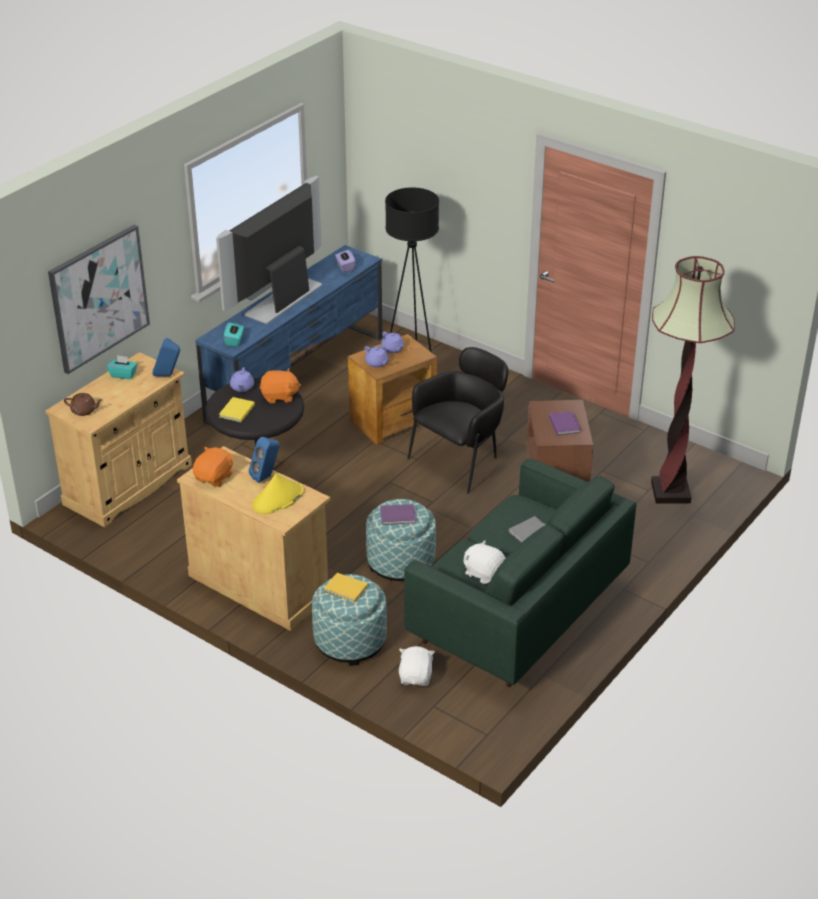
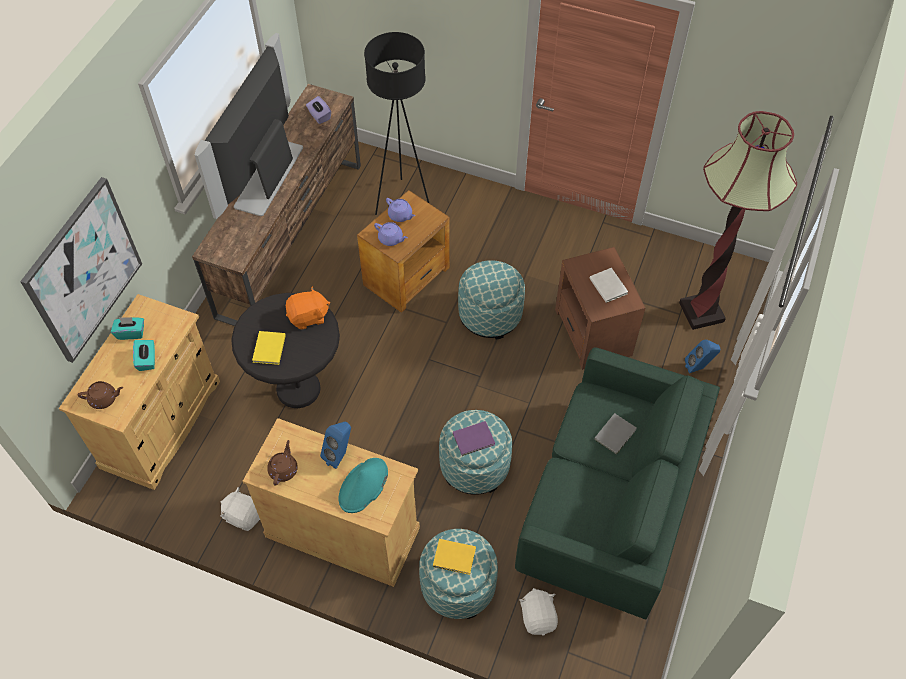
camera: 15 degrees left, 20 degrees up
(168, 376) = (182, 323): blue speaker -> blue speaker (698, 367)
(214, 478) = (283, 469): orange plush toy -> brown teapot
(234, 340) = (235, 249): turquoise tissue box -> turquoise tissue box (147, 360)
(242, 388) = (263, 312): purple teapot -> none
(278, 499) = (363, 486): yellow hat -> turquoise hat
(297, 378) = (292, 238): blue tv stand -> brown tv stand
(461, 460) = (490, 314): black armchair -> ottoman
(483, 573) = (588, 503): white plush toy -> white plush toy (244, 515)
(565, 424) = (608, 285): purple book -> white book

